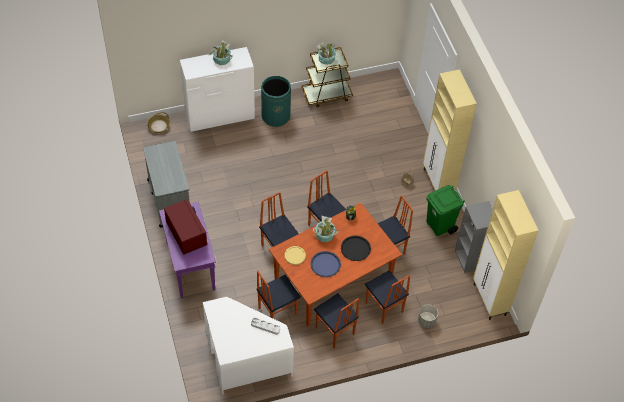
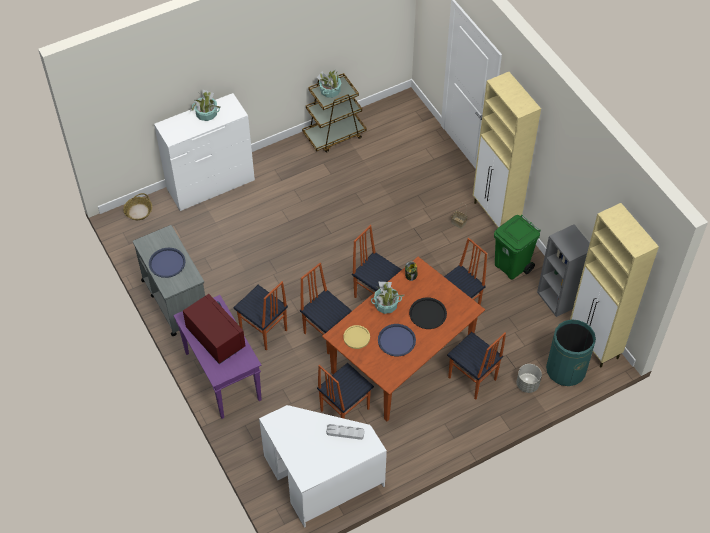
camera: 10 degrees left, 0 degrees up
(164, 169) = (167, 263): none -> blue tray
(276, 116) = (279, 172): green trash can -> green trash can (565, 369)
(334, 331) = (421, 420): chair -> chair (263, 331)

